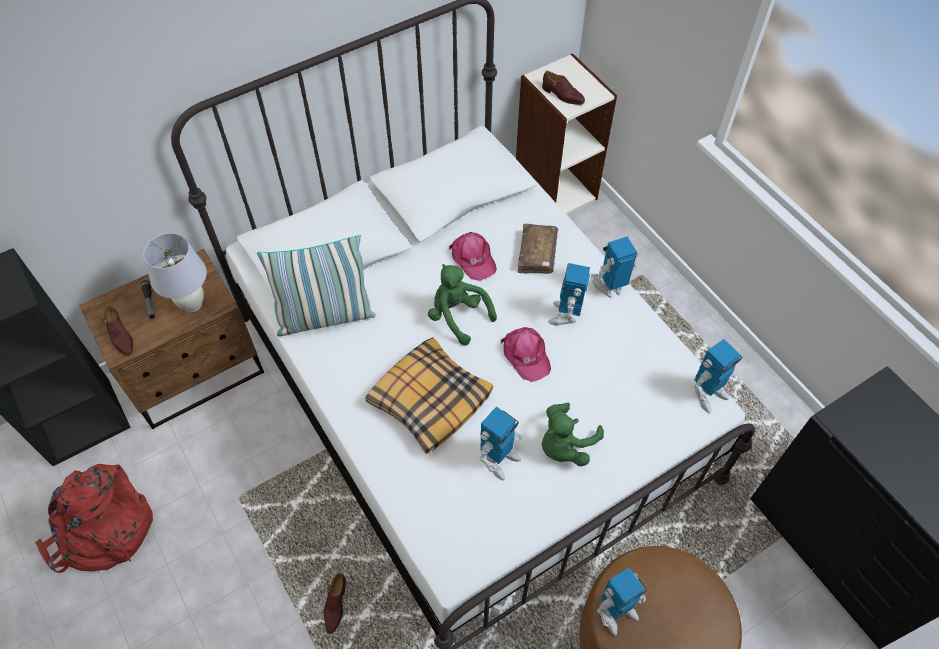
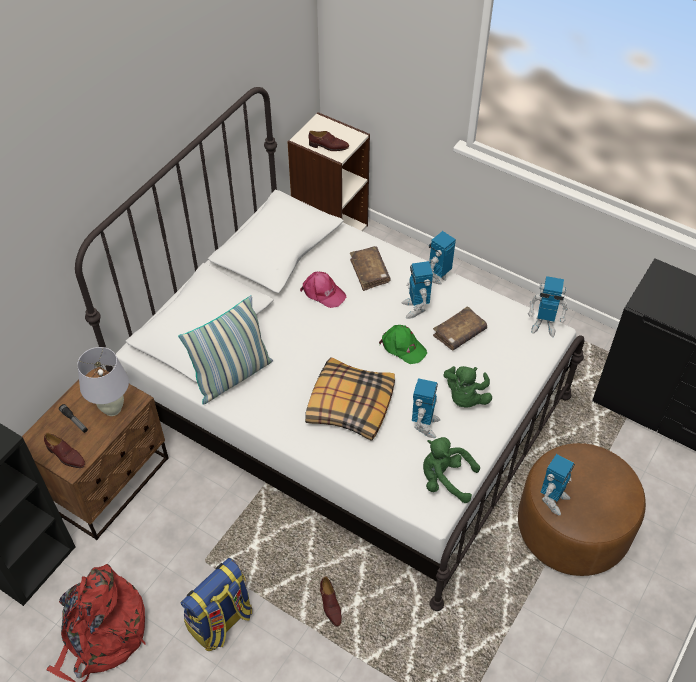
camera: 25 degrees left, 5 degrees down
(219, 571) = (221, 622): none -> backpack
(458, 316) = (336, 338): green plush toy -> green plush toy (445, 479)
(526, 355) = (402, 347): pink cap -> green cap
(600, 365) = (459, 333): none -> brown book
(707, 394) = (544, 325): toy robot -> toy robot turned 75 degrees clockwise

